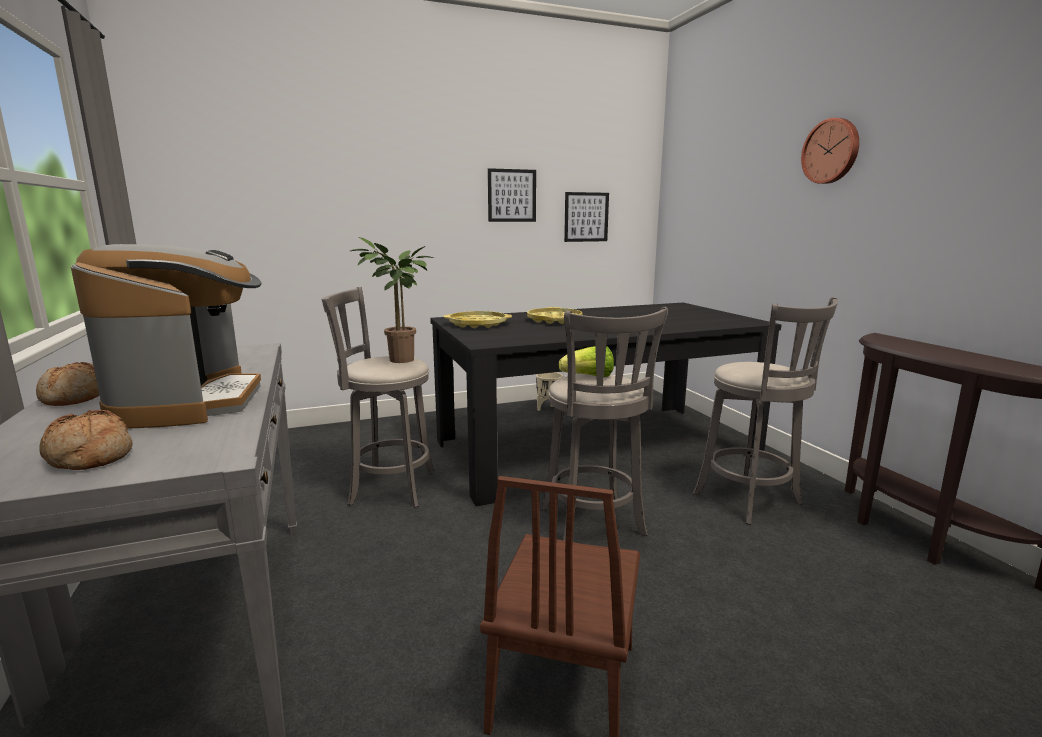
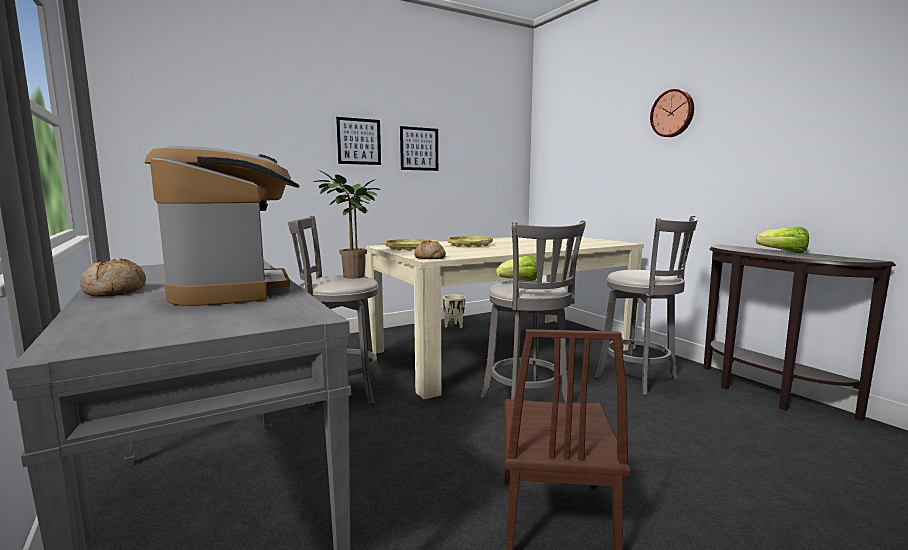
camera: 10 degrees left, 5 degrees down
(88, 457) = (186, 322): bread -> bread (429, 258)
(586, 217) = (476, 168): picture -> picture (359, 141)
(595, 447) = (504, 351): black dining table -> beige dining table
(957, 353) = (784, 252): none -> lettuce

